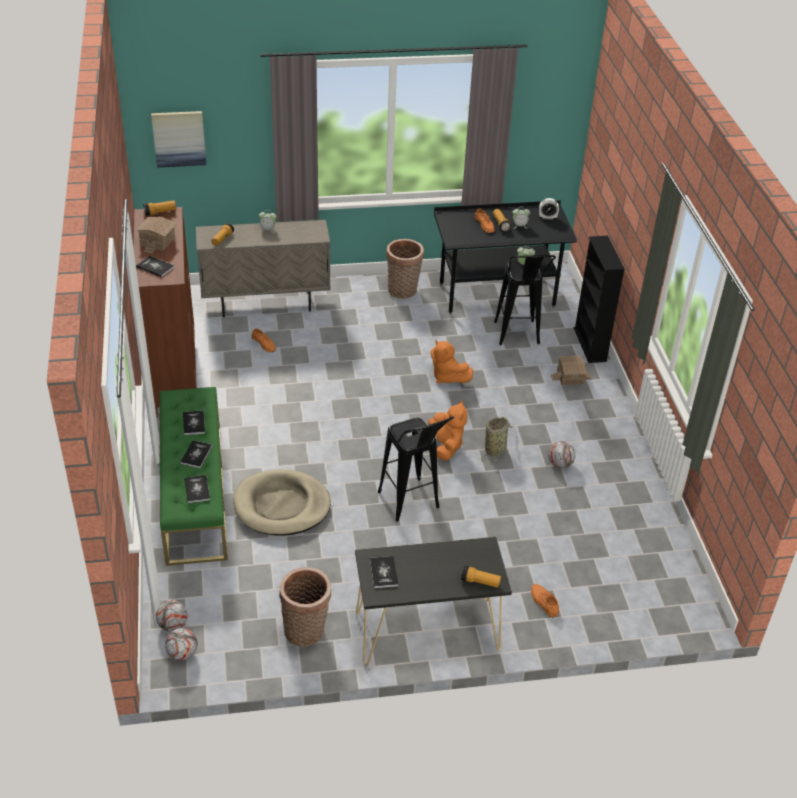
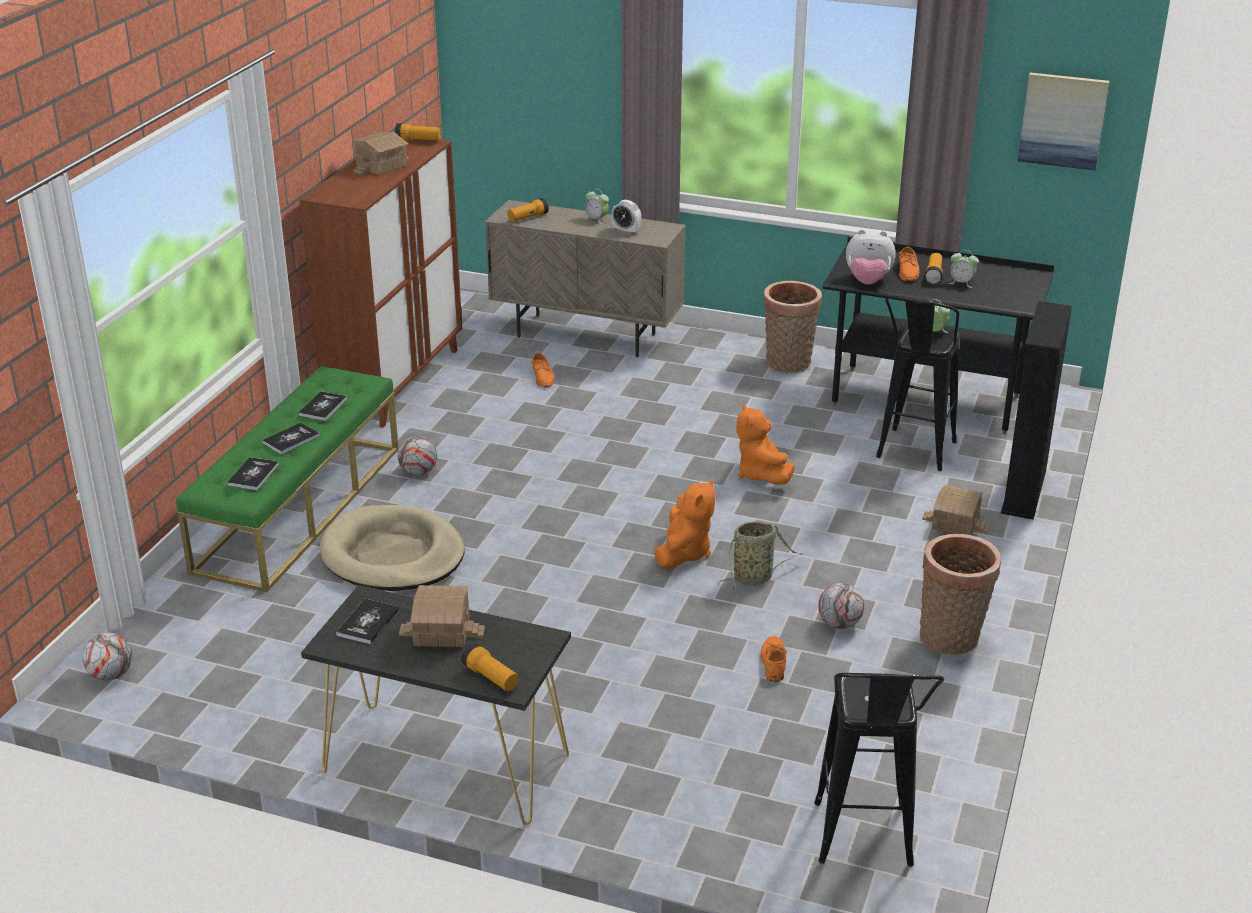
camera: 30 degrees right, 10 degrees down
(155, 267) = (348, 187): book -> none
(172, 625) = (131, 640): football -> football (418, 472)
(179, 138) = (504, 68): picture -> picture (1063, 120)
(306, 631) = (285, 705): basket -> basket (952, 640)
(412, 506) = (568, 608): black stool -> black stool (864, 848)
(429, 563) = (441, 632): none -> toy house
(469, 239) = (868, 281): none -> plush toy
(543, 602) = (652, 787): orange shoe -> orange shoe (773, 661)
(547, 217) = (1016, 282): alarm clock -> alarm clock (626, 231)

